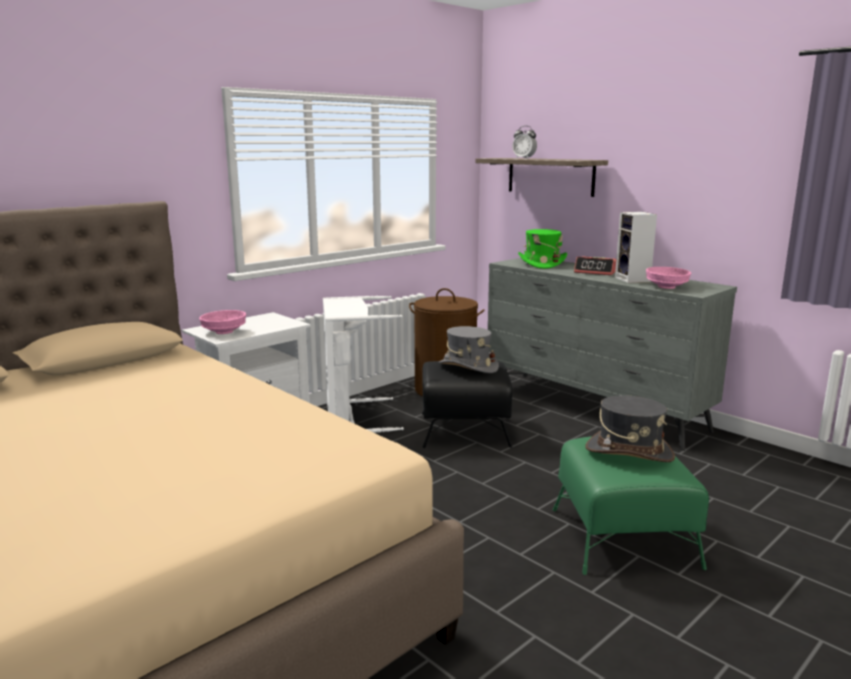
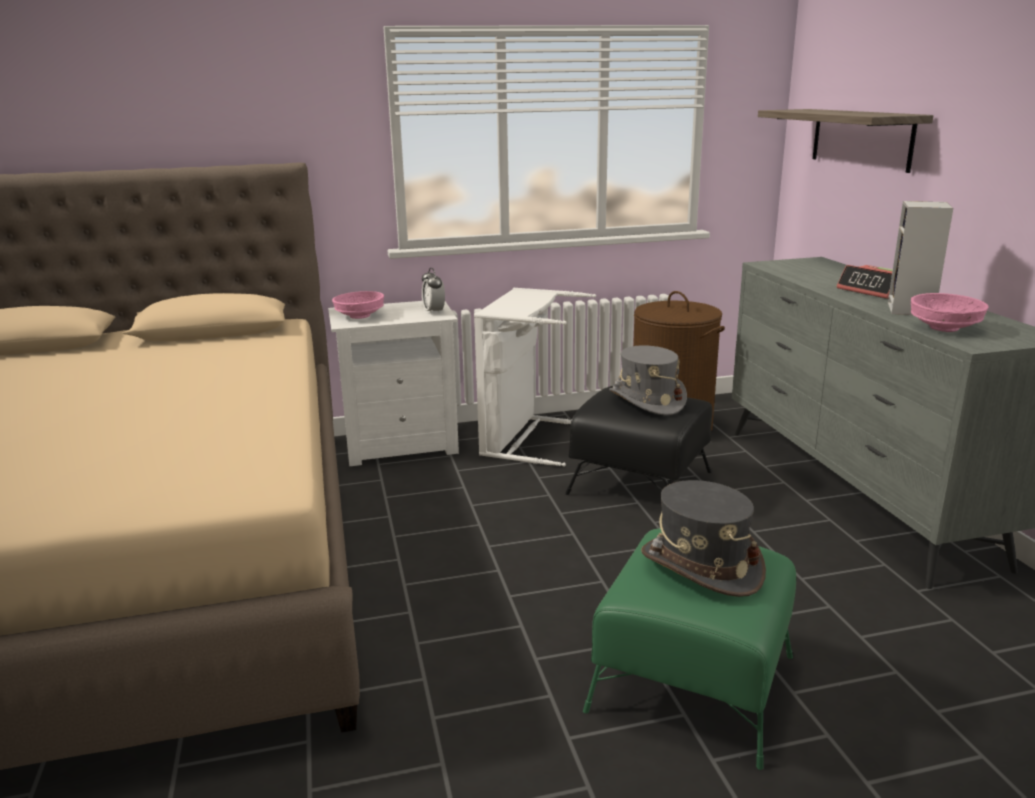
camera: 30 degrees right, 5 degrees up
(524, 158) = (816, 111): alarm clock -> alarm clock (434, 312)
(541, 263) = (816, 270): green hat -> none

